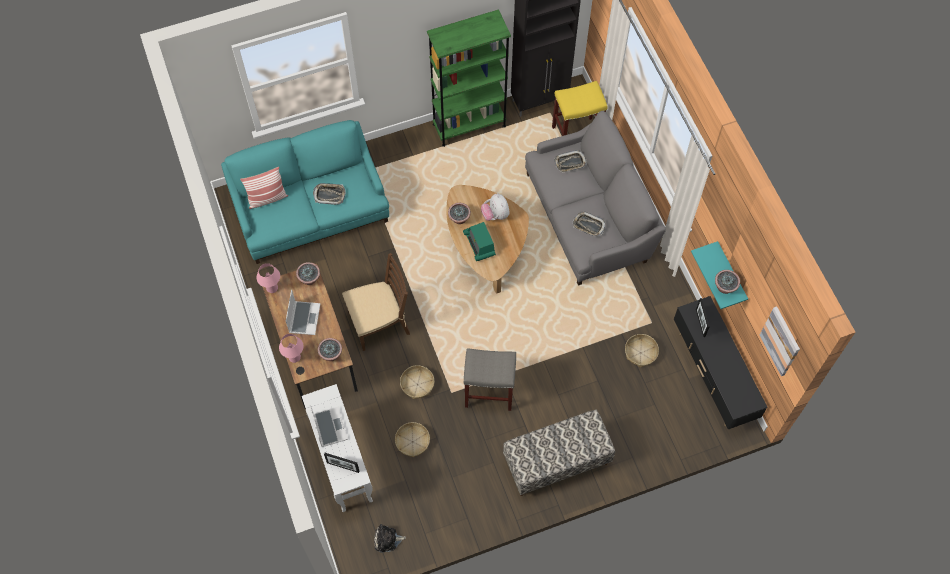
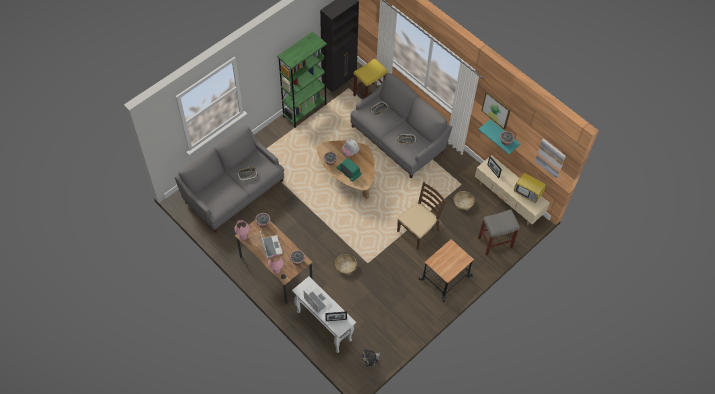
camera: 25 degrees left, 5 degrees down
(267, 198) = (210, 189): pillow -> none
(311, 210) = (233, 190): turquoise sofa -> grey sofa
(379, 323) = (306, 239): brown chair -> brown chair (418, 230)
(412, 442) = (358, 298): basket -> none
(488, 393) = (389, 255): grey stool -> grey stool (494, 243)
(556, 462) = (445, 278): bench -> cart
(712, 376) = (508, 201): black tv stand -> beige tv stand
(727, 230) = (496, 109): none -> picture
(739, 380) = (528, 194): none -> television

